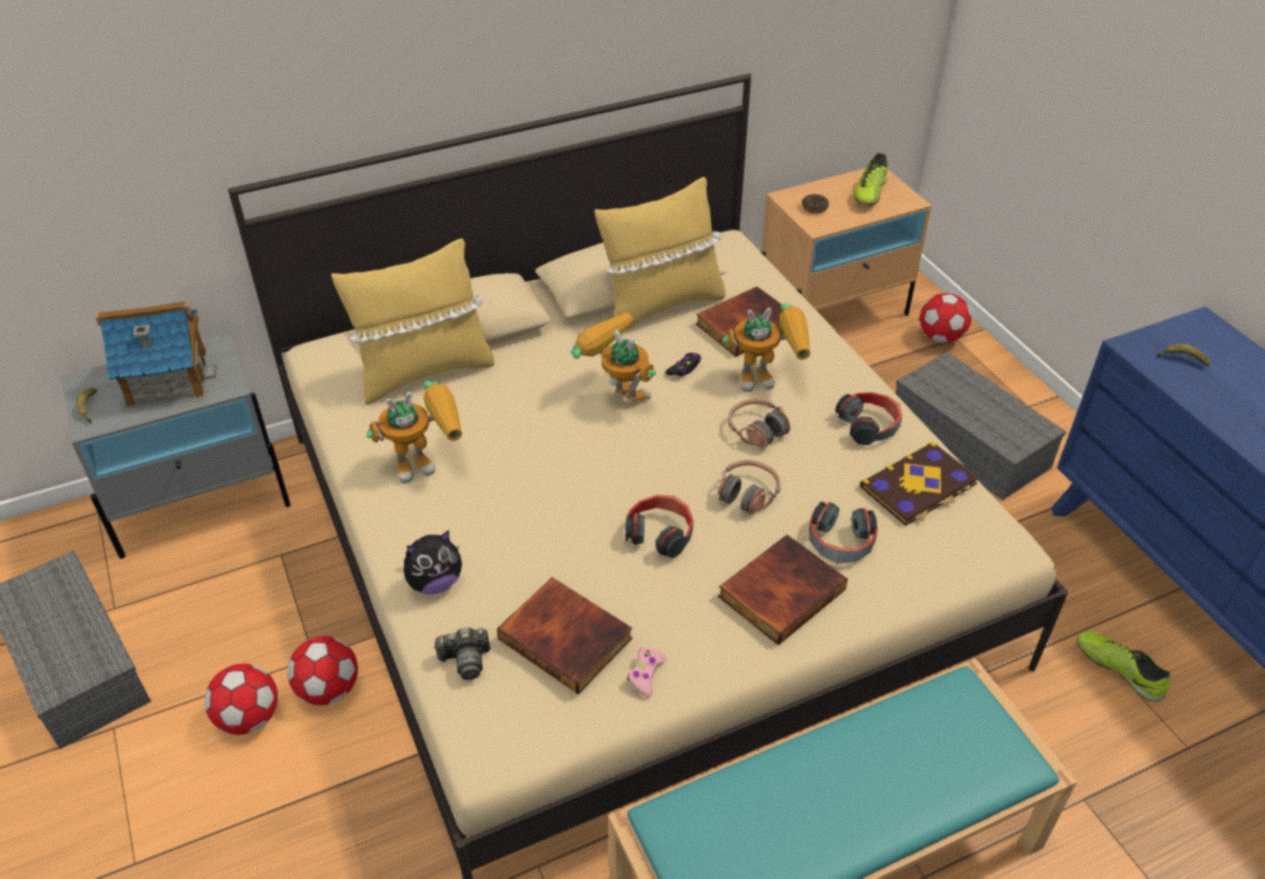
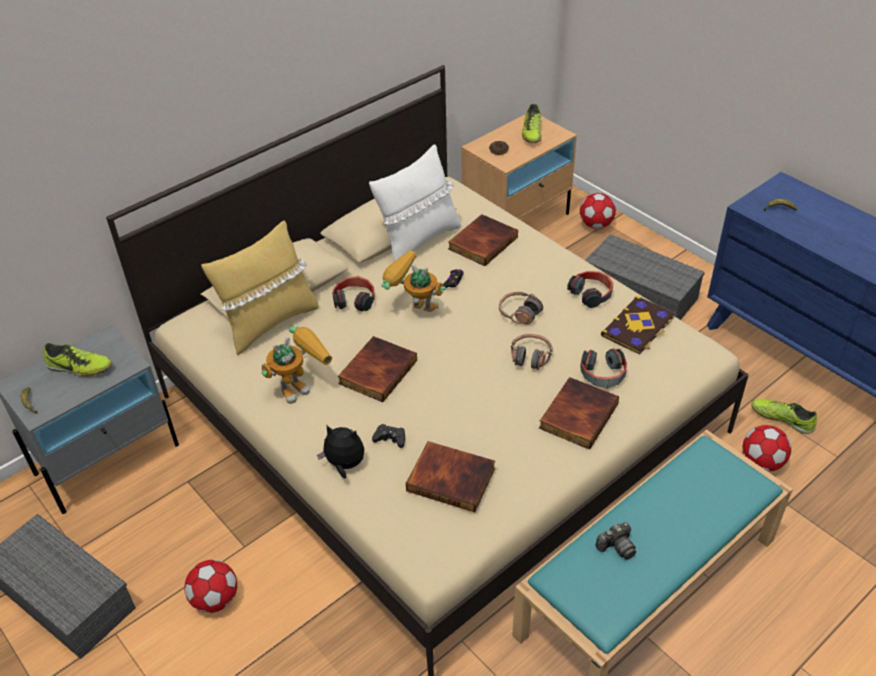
camera: 15 degrees left, 0 degrees up
(166, 378) = (80, 368): toy house -> shoe
(329, 689) = (265, 565): football -> football (761, 462)
(435, 582) = (344, 465): plush toy -> plush toy turned 120 degrees counterclockwise
(466, 660) = (389, 510): camera -> camera (616, 547)
(509, 561) = (390, 438): none -> black game controller
(532, 466) = (377, 371): none -> book
(646, 675) = (513, 489): pink game controller -> none
(660, 533) = (484, 396): headphones -> headphones (355, 300)
(661, 305) = (418, 241): yellow pillow -> white pillow
(768, 377) = (512, 275): toy robot -> none

